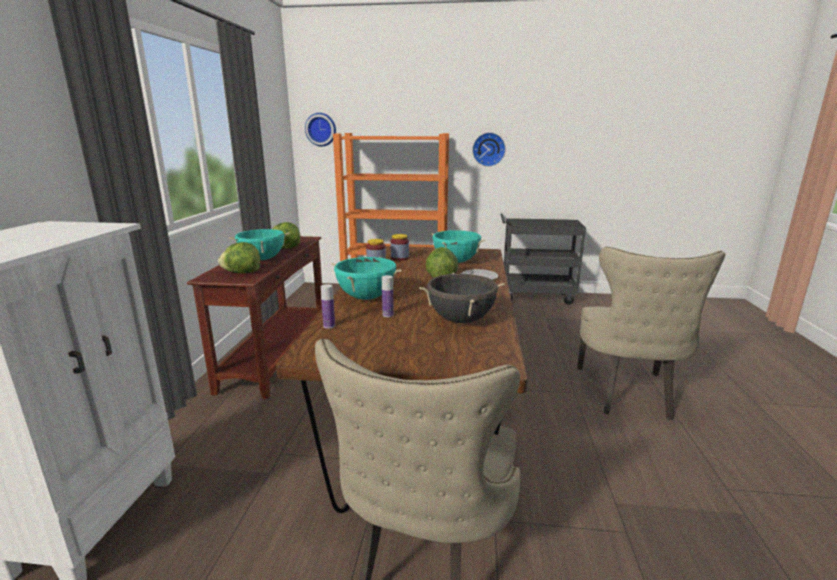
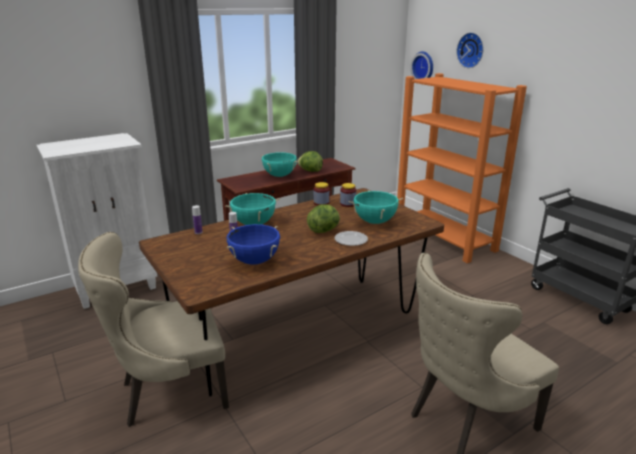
camera: 50 degrees right, 5 degrees up
(242, 273) = (248, 182): lettuce -> none
(461, 320) = (254, 261): black cooking pot -> blue cooking pot
(488, 149) = (568, 110): wall clock -> wall clock (471, 50)

